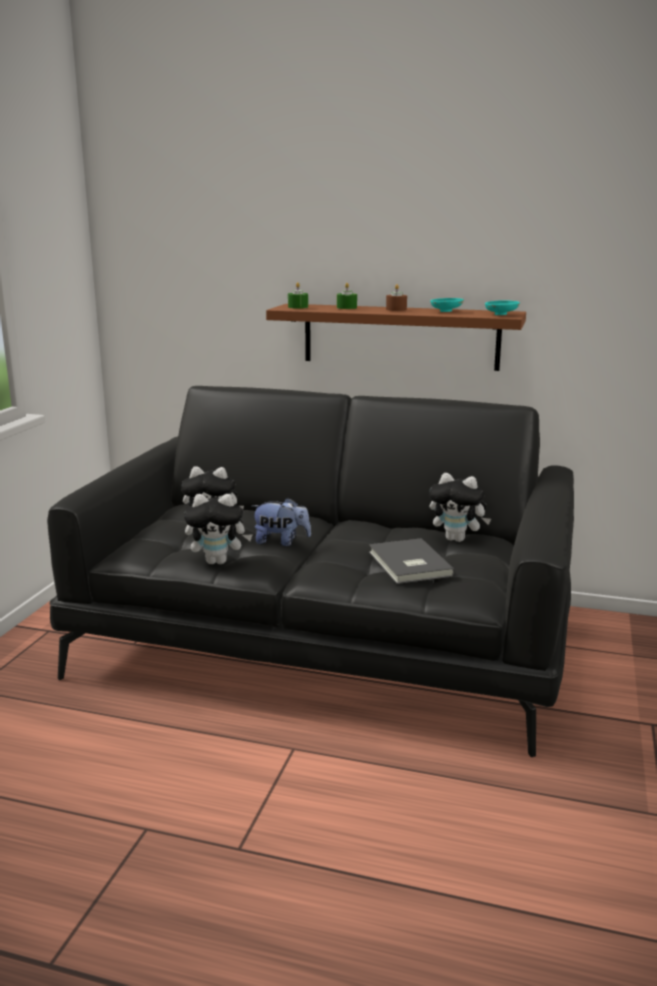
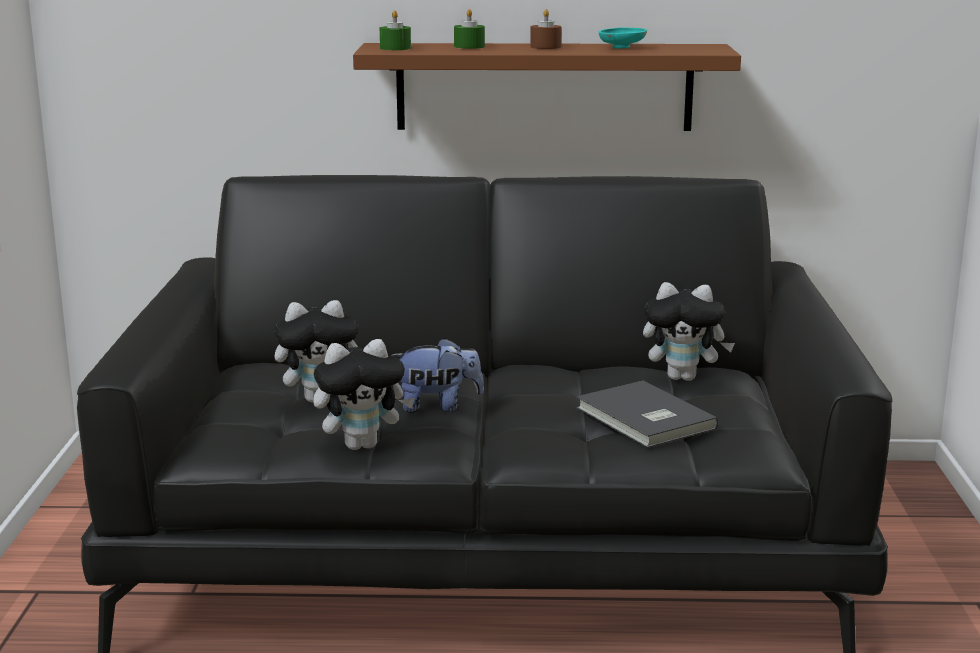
camera: 15 degrees left, 0 degrees up
(501, 315) = (705, 50): turquoise bowl -> none

